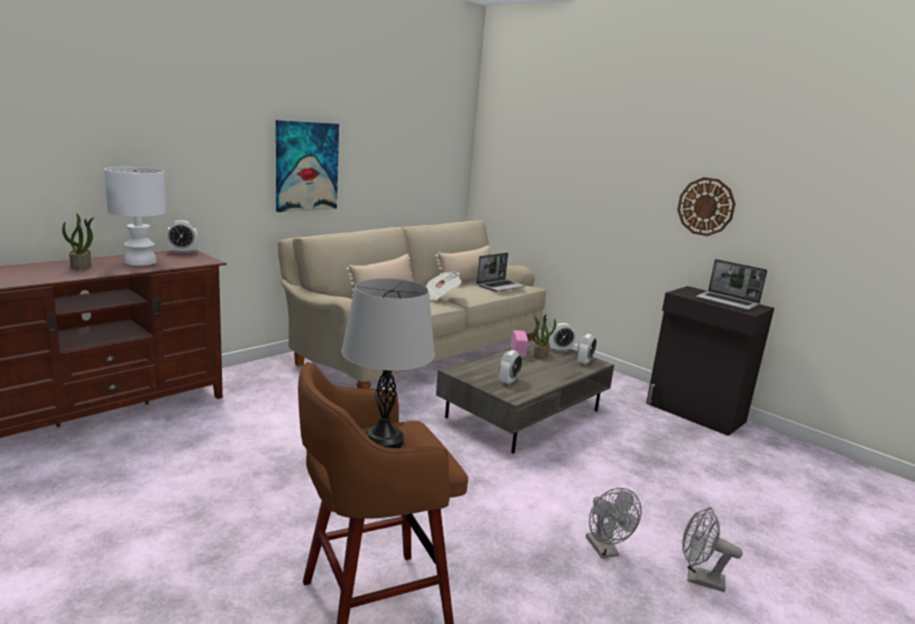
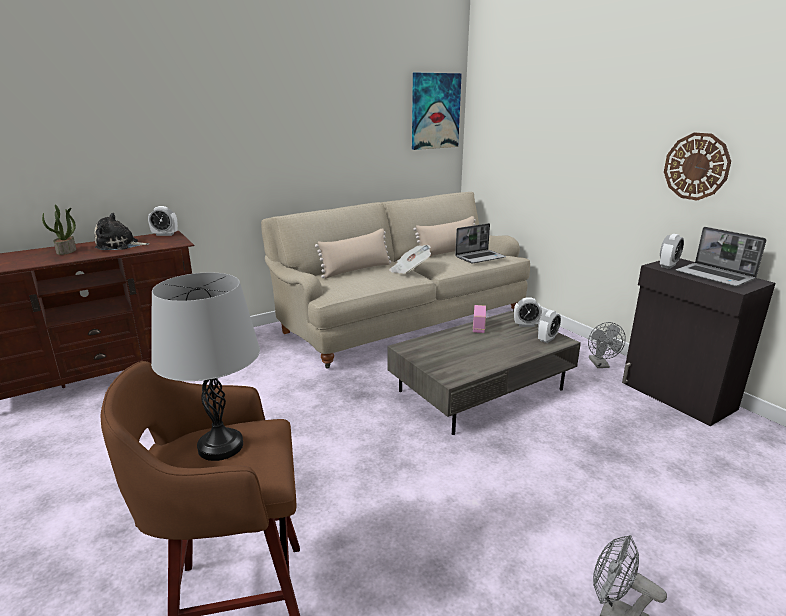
camera: 15 degrees right, 5 degrees up
(141, 262) = (120, 245): white table lamp -> plush toy
(306, 166) = (285, 149): picture -> picture (435, 111)
(508, 381) = (454, 360): alarm clock -> alarm clock (668, 266)
(540, 355) = (502, 330): potted plant -> none
(605, 550) = (512, 562): grey fan -> grey fan (600, 365)

